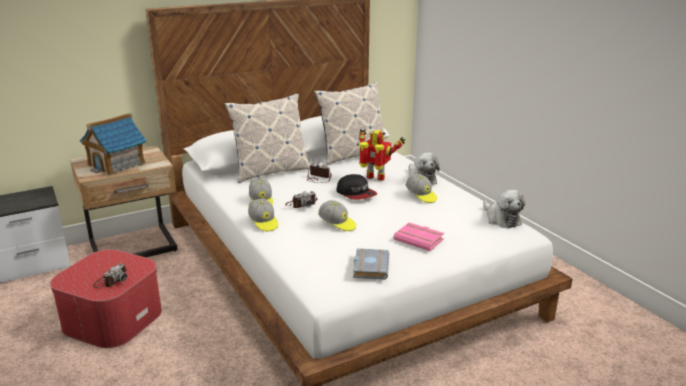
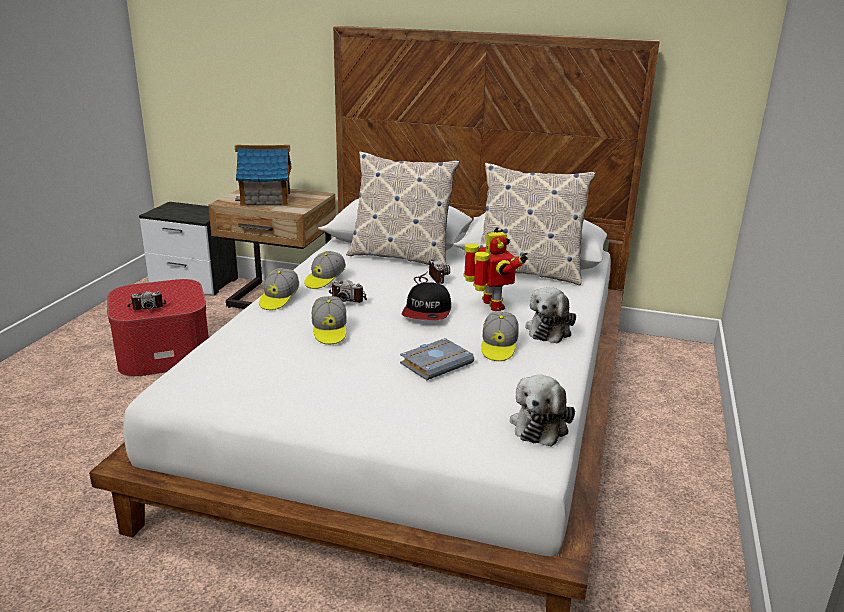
camera: 45 degrees right, 0 degrees up
(369, 266) = (257, 388): grey book -> grey book (436, 363)
(420, 240) = (376, 392): pink book -> none

